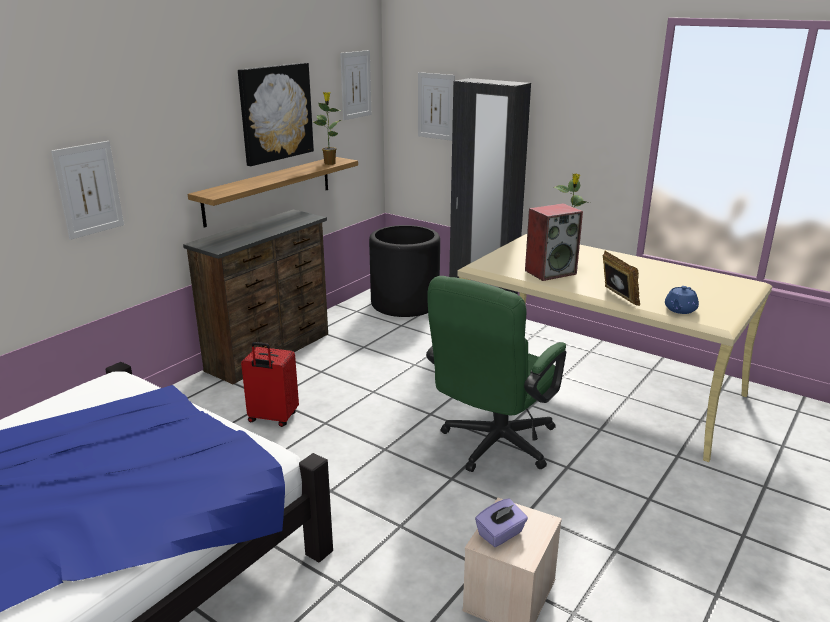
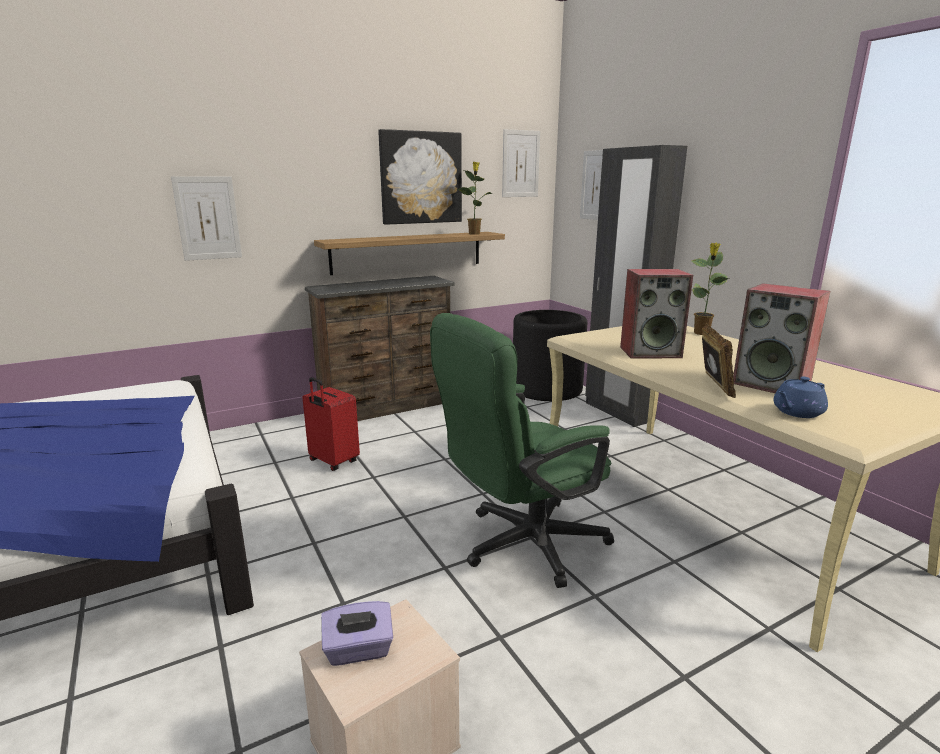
camera: 25 degrees right, 5 degrees down
(650, 289) = (772, 384): none -> speaker

